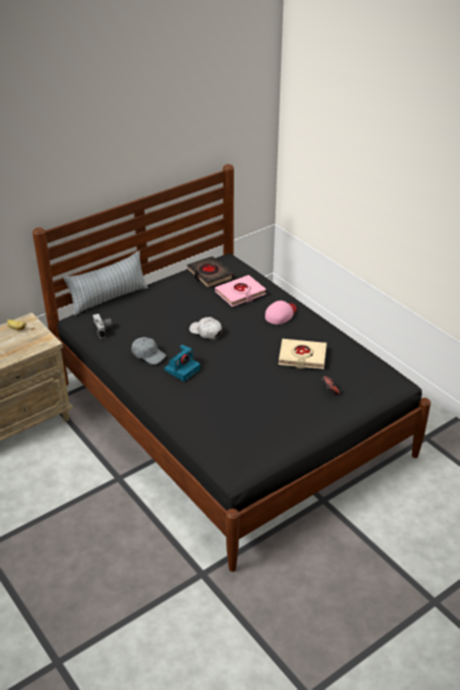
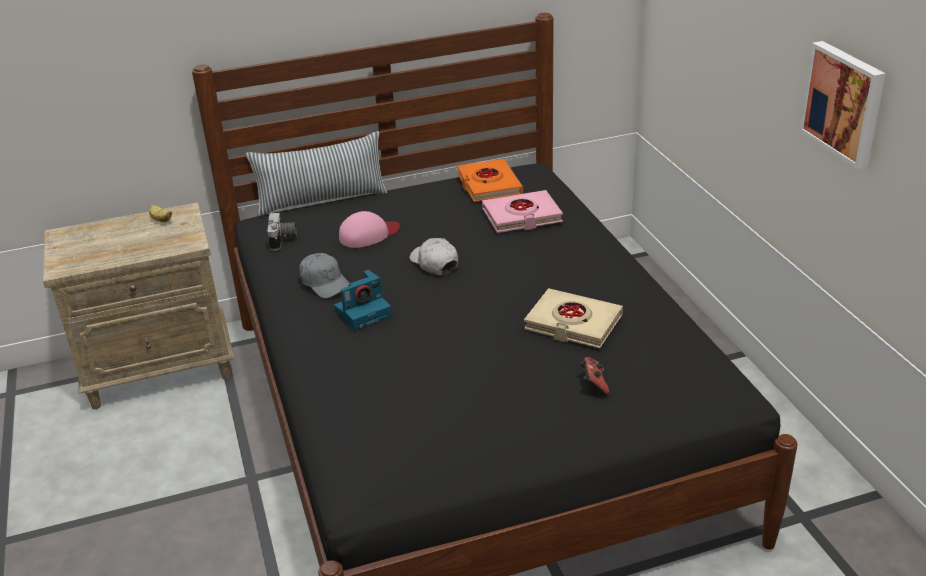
camera: 20 degrees right, 5 degrees down
(209, 275) = (489, 185): black book -> orange book
(281, 314) = (572, 254): pink cap -> pink cap (368, 235)
(426, 218) = (844, 103): none -> picture

